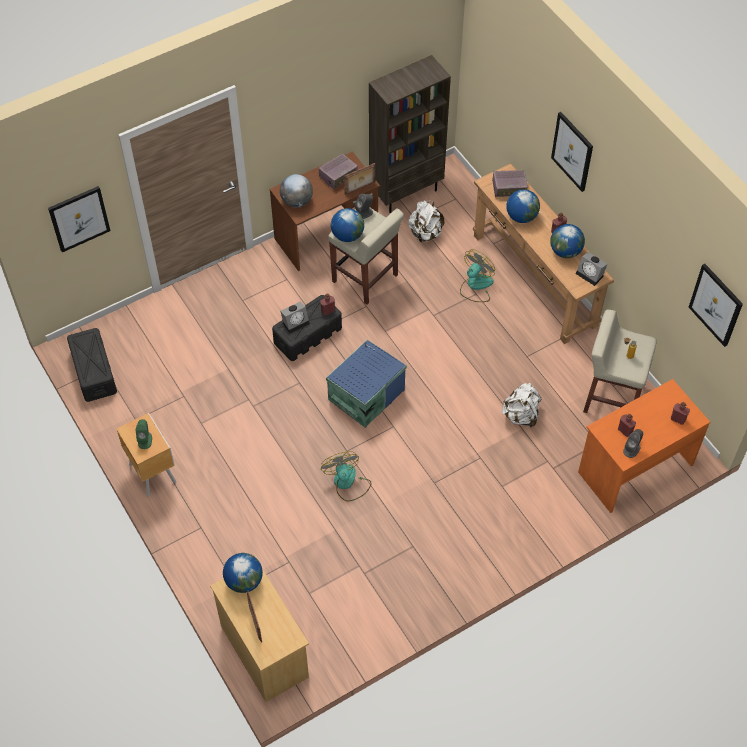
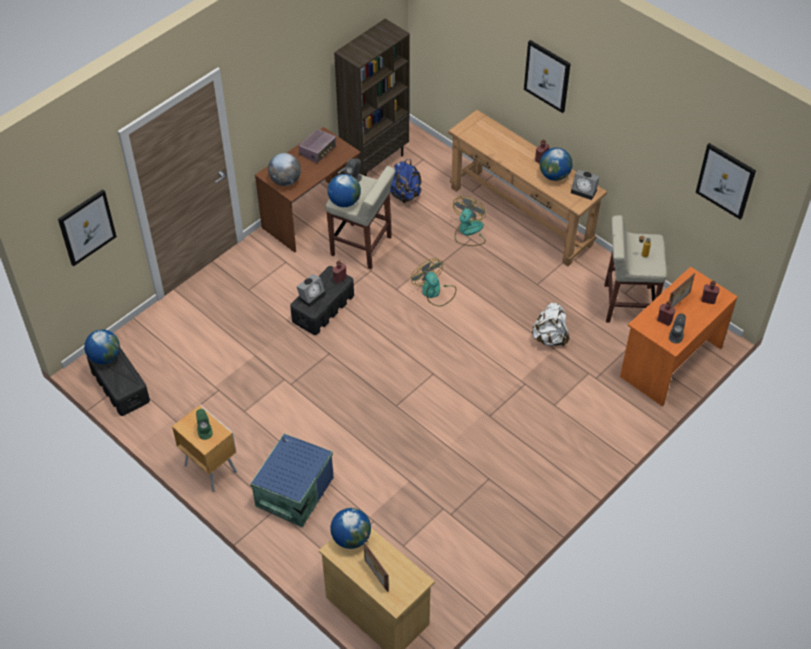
camera: 15 degrees left, 5 degrees down
(347, 483) = (406, 435): fan -> fan (434, 292)
(360, 188) = (342, 158): picture frame -> picture frame (678, 303)
(365, 394) = (396, 350): blue storage box -> blue storage box (293, 492)
(425, 233) = (405, 195): white backpack -> blue backpack
(509, 188) = (483, 131): radio -> none
(521, 216) = (503, 153): globe -> globe (105, 357)

